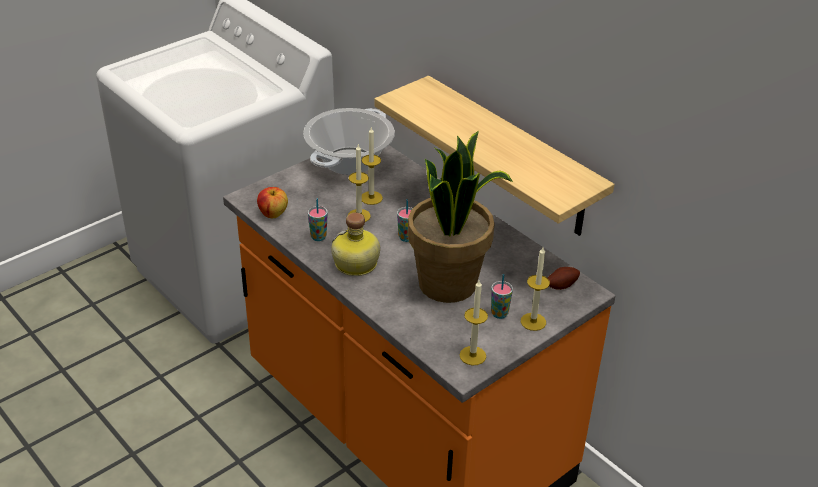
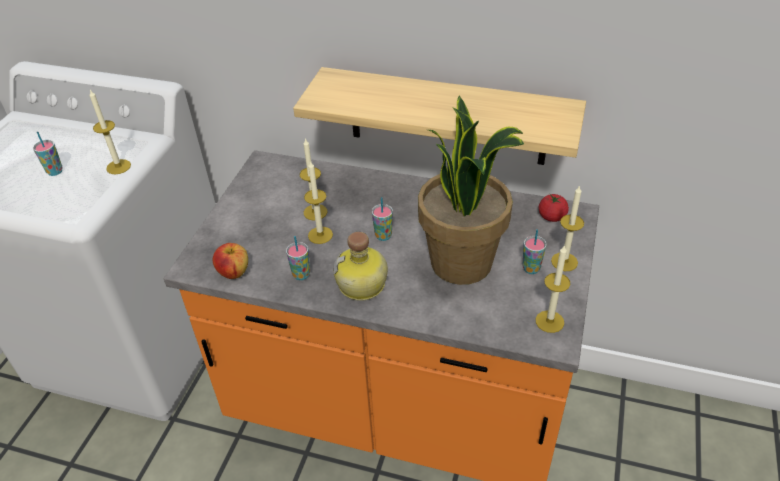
camera: 30 degrees left, 5 degrees up
(202, 87) = (55, 171): none -> cup
(246, 100) = (118, 167): none -> candle
(349, 161) = (261, 186): cooking pot -> none
(561, 285) = (552, 217): potato -> tomato

